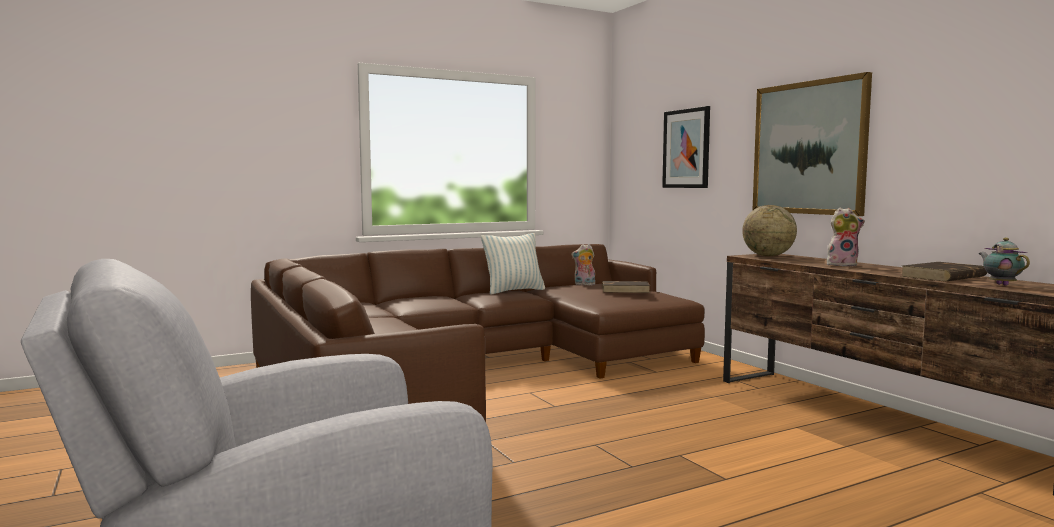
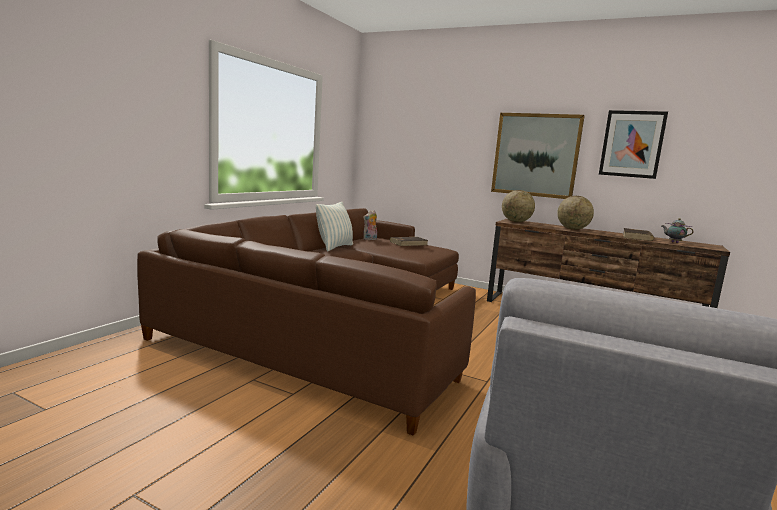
camera: 35 degrees left, 5 degrees up
(686, 148) = (433, 144): picture -> picture (632, 144)
(842, 265) = (572, 229): plush toy -> globe

